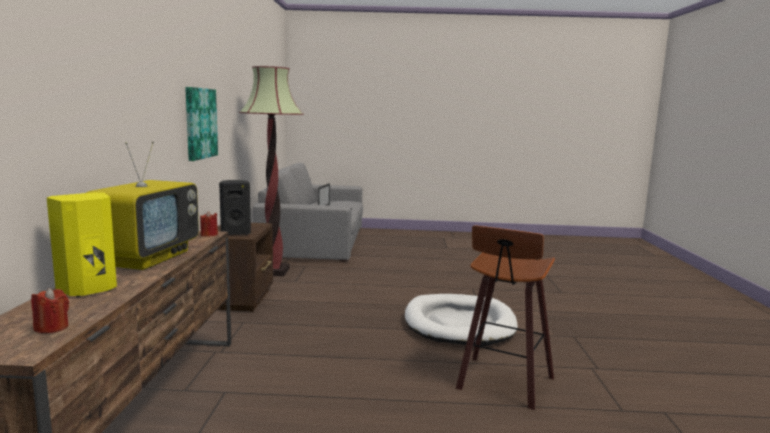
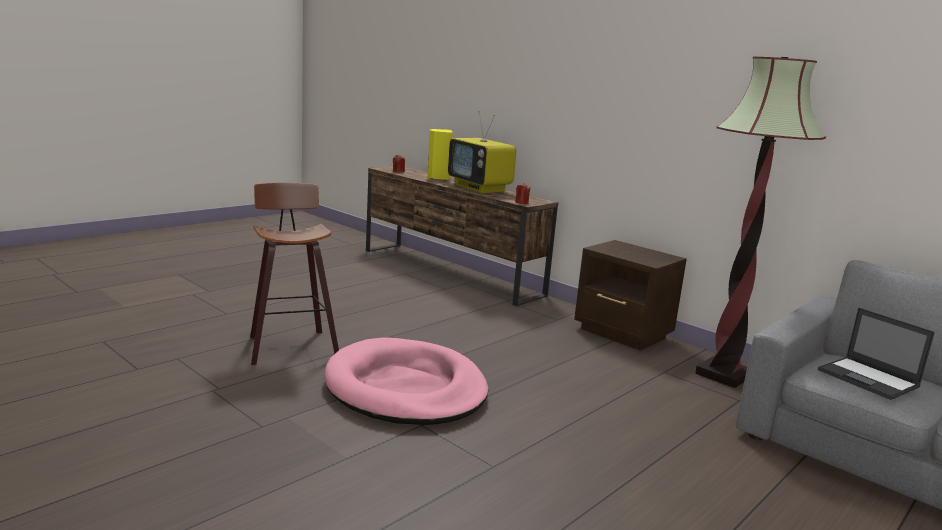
camera: 130 degrees right, 5 degrees up
(200, 123) = (652, 126): picture -> none
(236, 233) = (617, 249): black speaker -> none
(459, 324) = (406, 388): white dog bed -> pink dog bed

